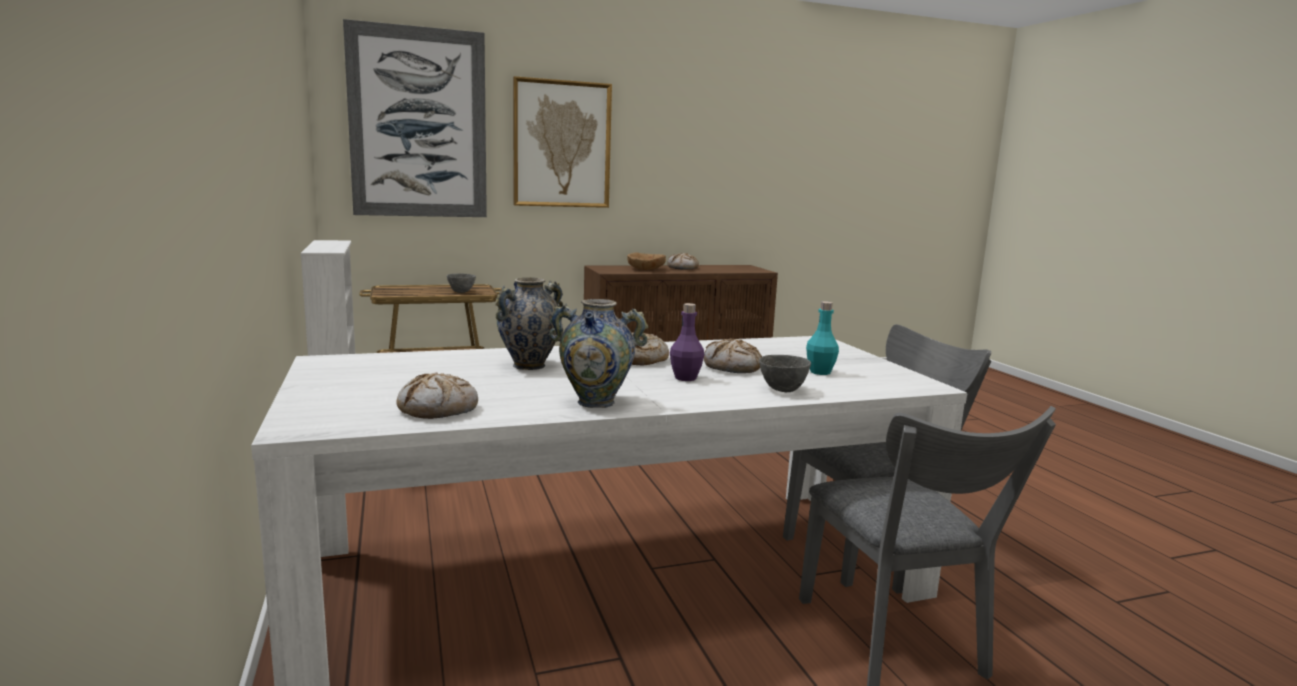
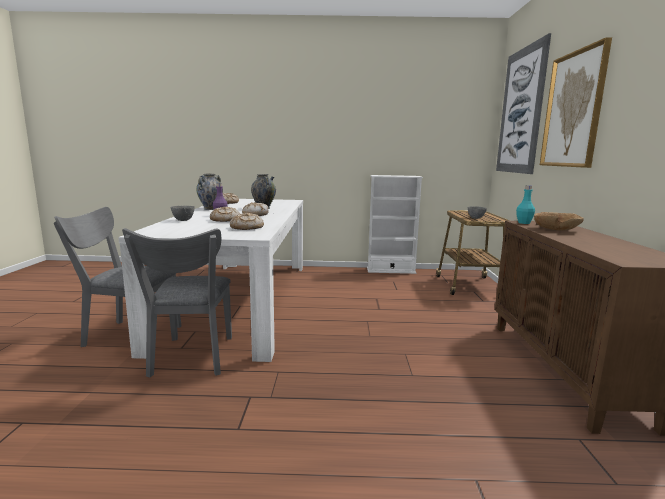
camera: 110 degrees right, 0 degrees up
(683, 268) = (591, 238): bread -> bread (246, 228)
(820, 372) = (195, 226): turquoise bottle -> turquoise bottle (524, 223)

